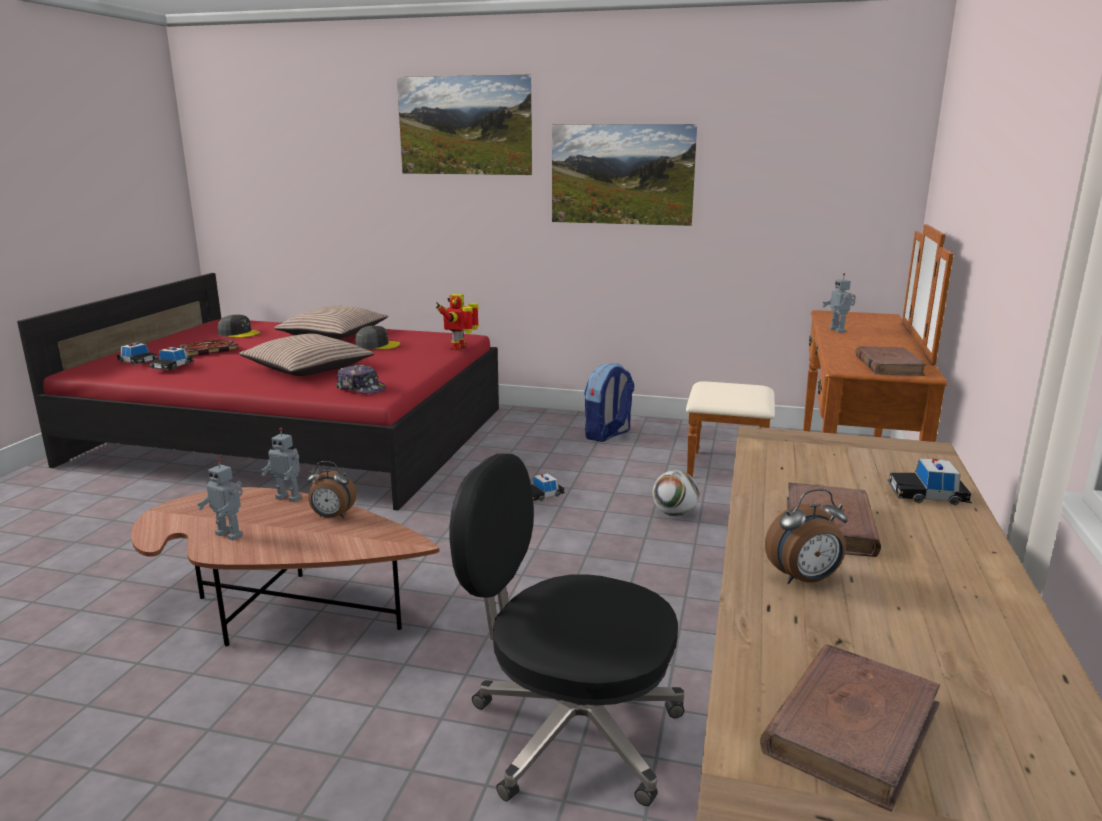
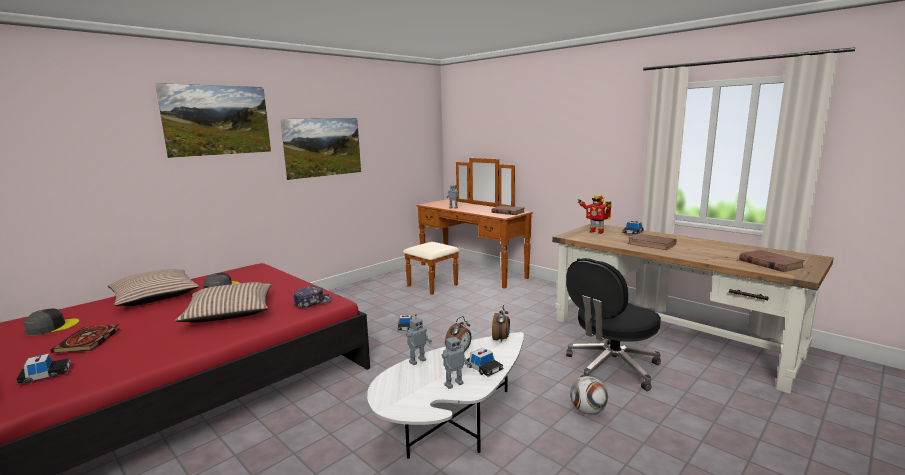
camera: 60 degrees left, 5 degrees down
(172, 366) = (107, 359): toy car -> toy car (483, 368)
(281, 609) = (453, 426): brown coffee table -> white coffee table
(459, 347) = (277, 270): toy robot -> toy robot (596, 231)
(608, 435) = (359, 296): backpack -> none
(674, 514) = (462, 306): football -> football (588, 411)
(804, 580) = (688, 253): alarm clock -> alarm clock (501, 339)

